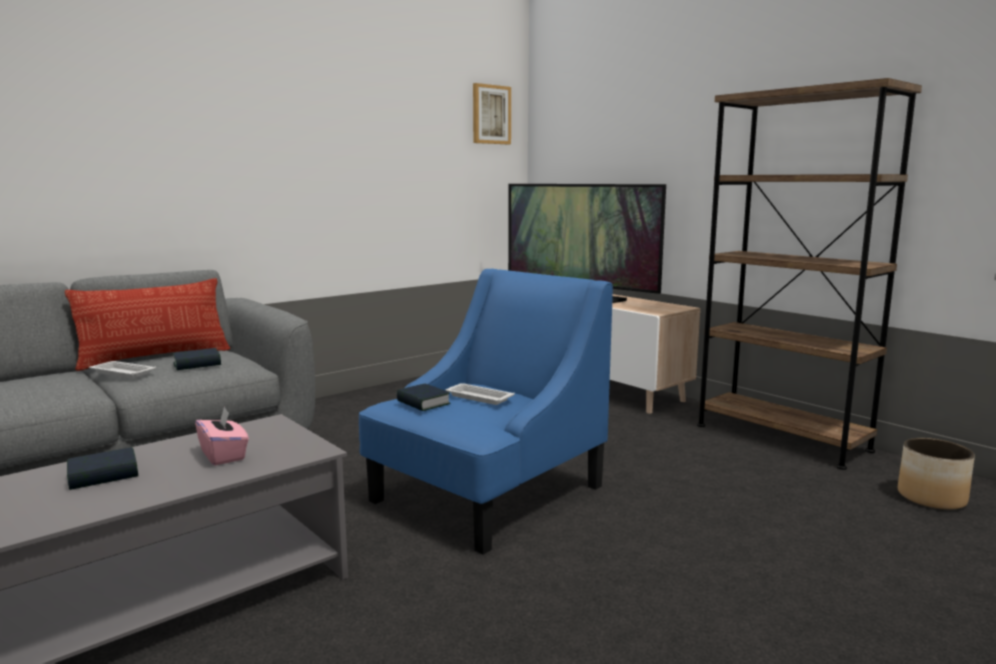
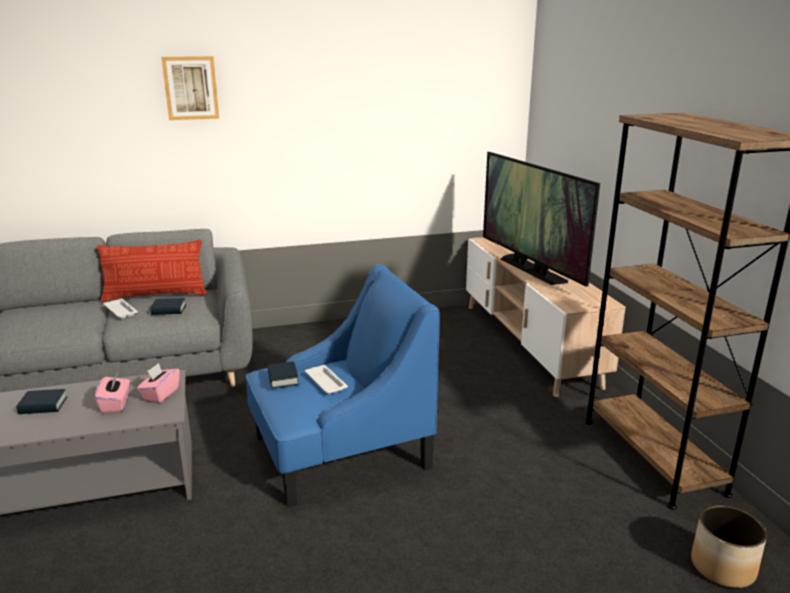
camera: 25 degrees right, 10 degrees up
(279, 437) = (160, 394): none -> pink tissue box
(491, 114) = (486, 79): picture -> picture (191, 88)

